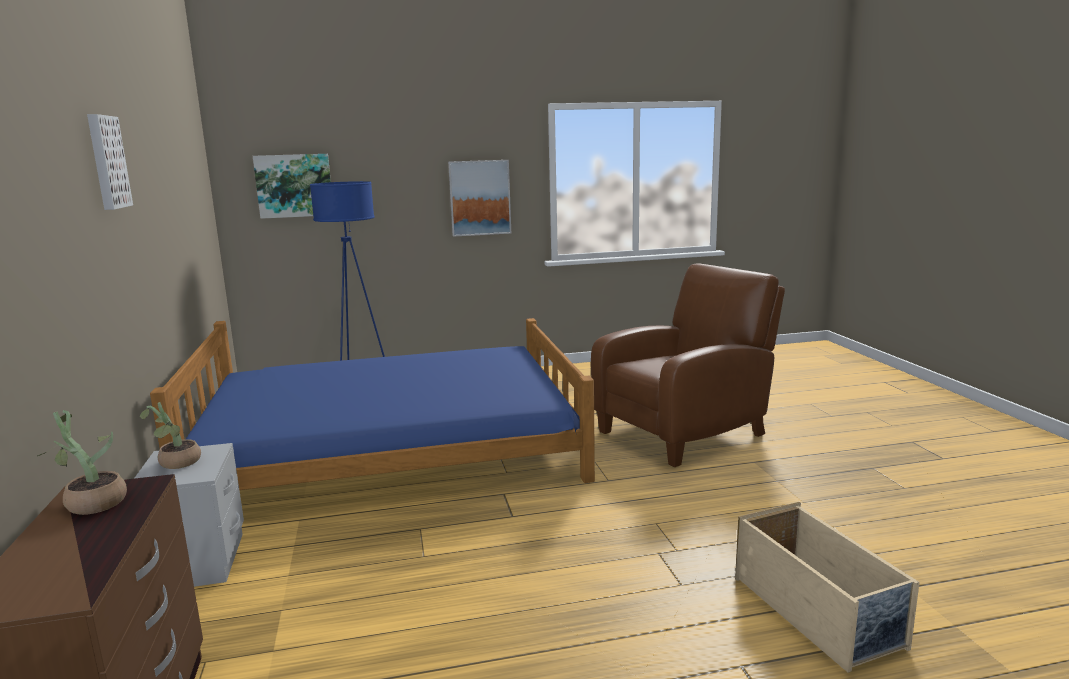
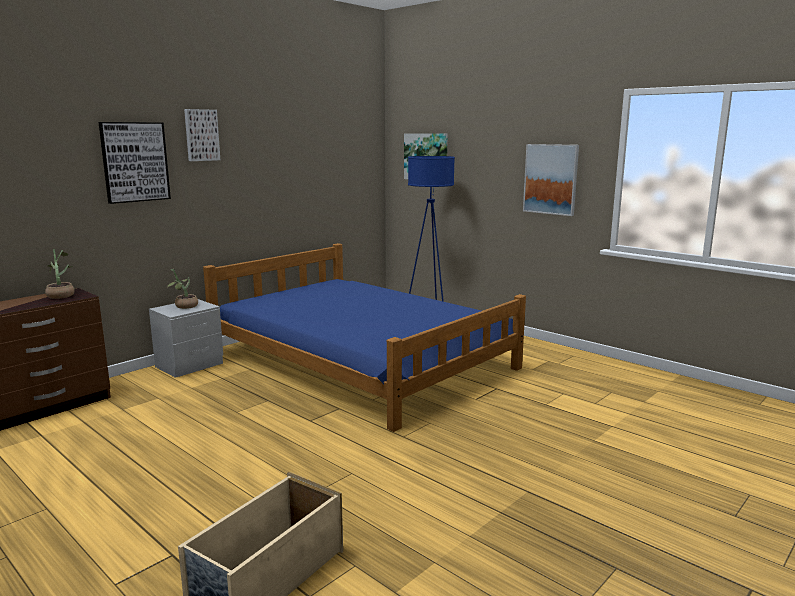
camera: 55 degrees right, 0 degrees up
(62, 216) = (135, 162): none -> picture
(686, 432) = (547, 443): brown armchair -> none

